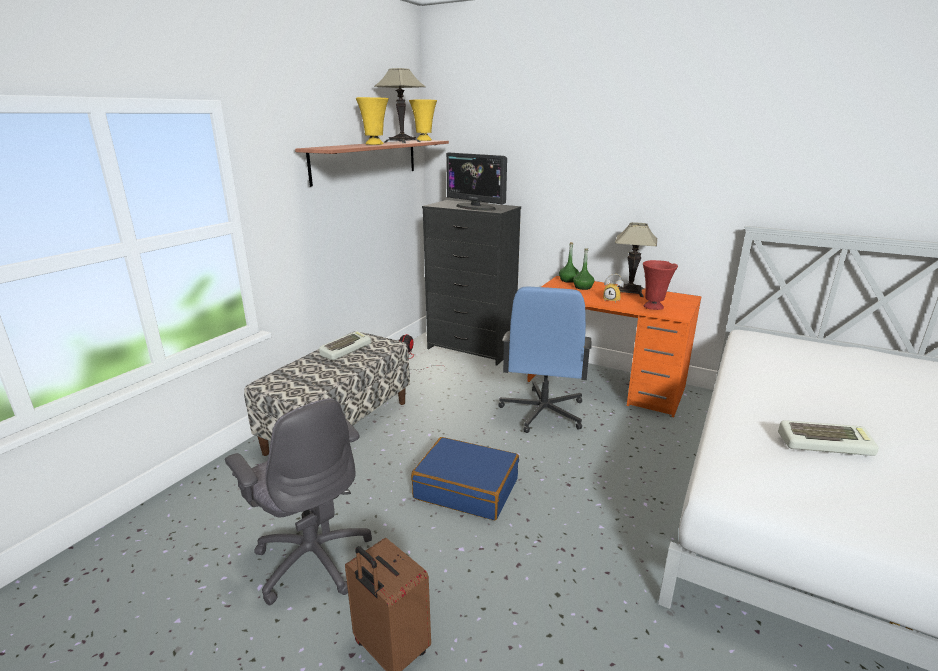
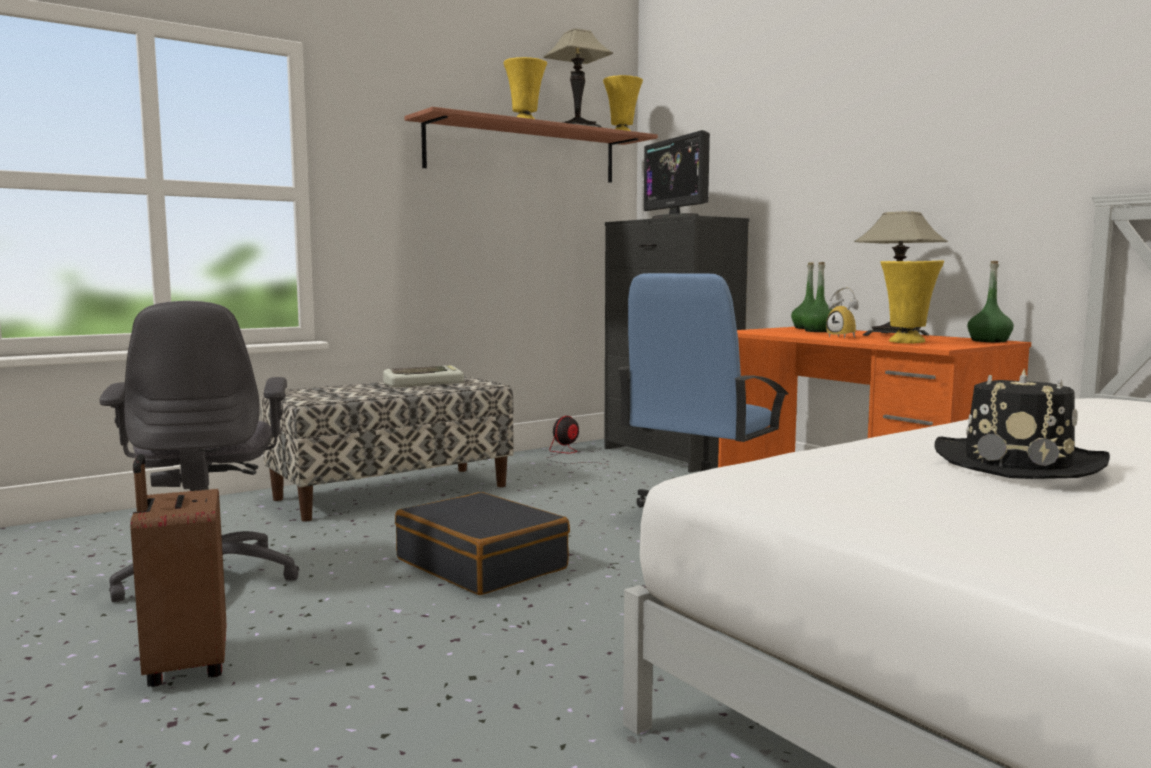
camera: 25 degrees right, 15 degrees down
(466, 488) = (482, 564): blue suitcase -> black suitcase
(654, 307) = (907, 342): red vase -> yellow vase
(684, 298) = (989, 341): none -> green bottle
(824, 443) = (1018, 462): keyboard -> black hat

